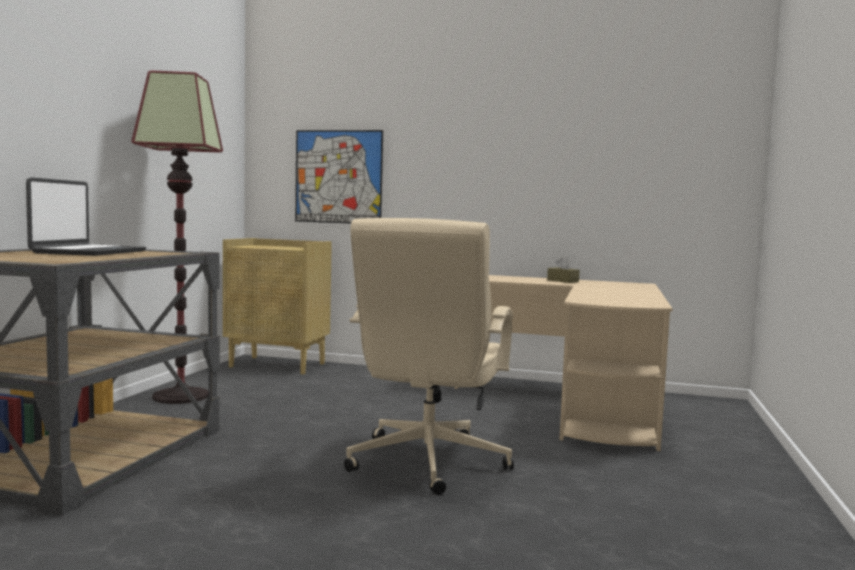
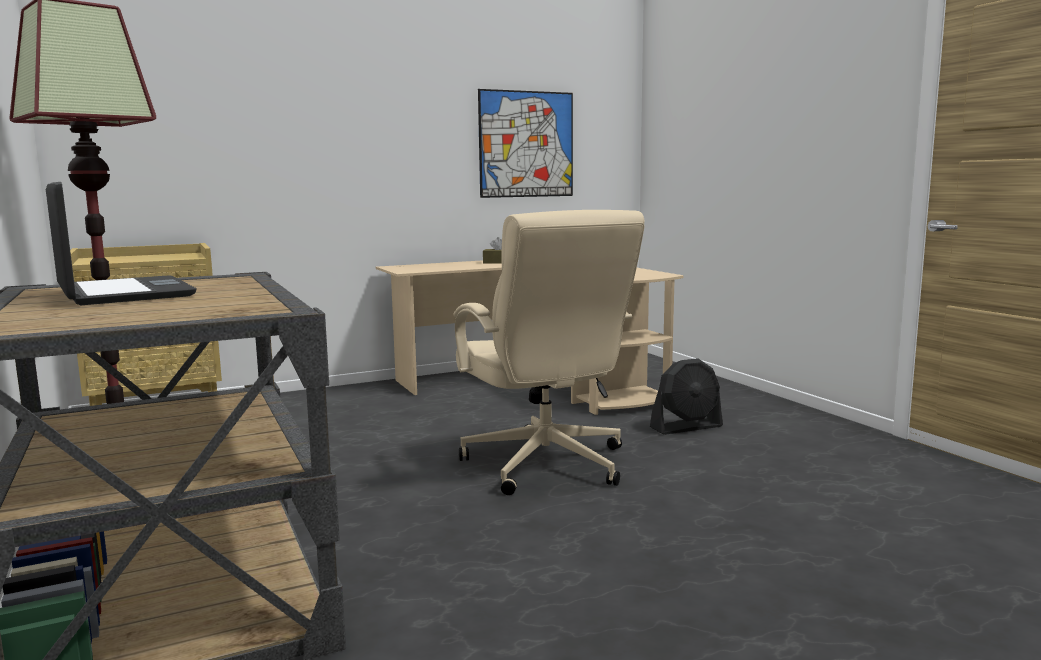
camera: 40 degrees left, 5 degrees up
(338, 176) = (202, 155): picture -> picture (526, 144)
(620, 474) = (686, 427): none -> black fan

